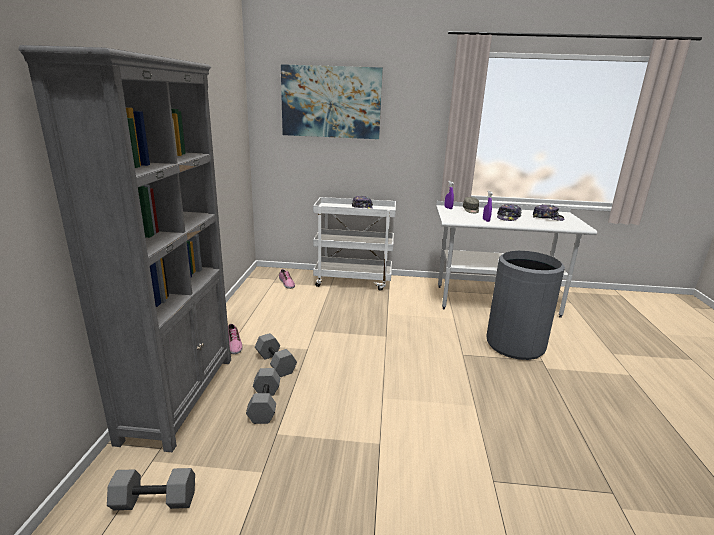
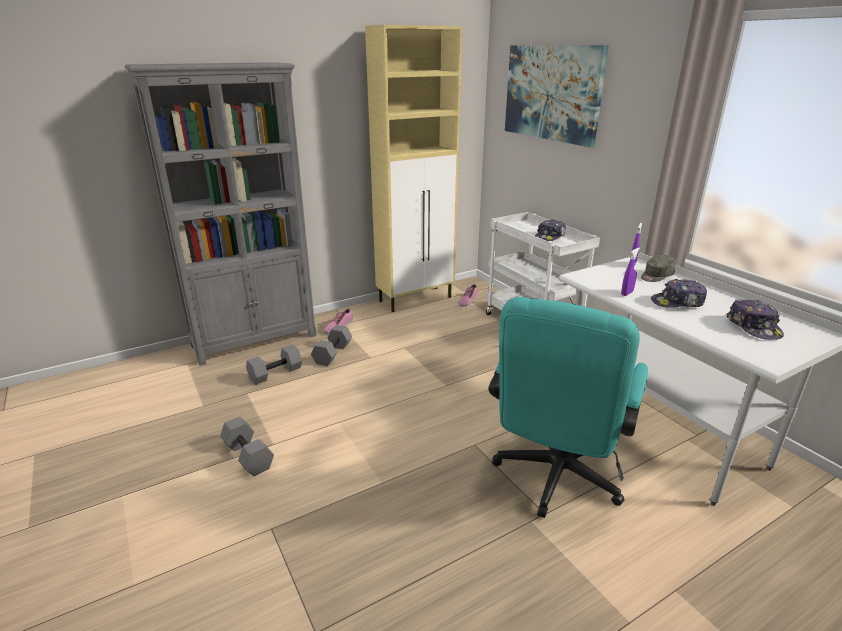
camera: 55 degrees right, 5 degrees up
(156, 500) = (156, 382): grey dumbbell -> grey dumbbell (249, 456)
(250, 297) = (416, 299): none -> beige cabinet
(515, 345) = (555, 479): grey trash can -> turquoise office chair

